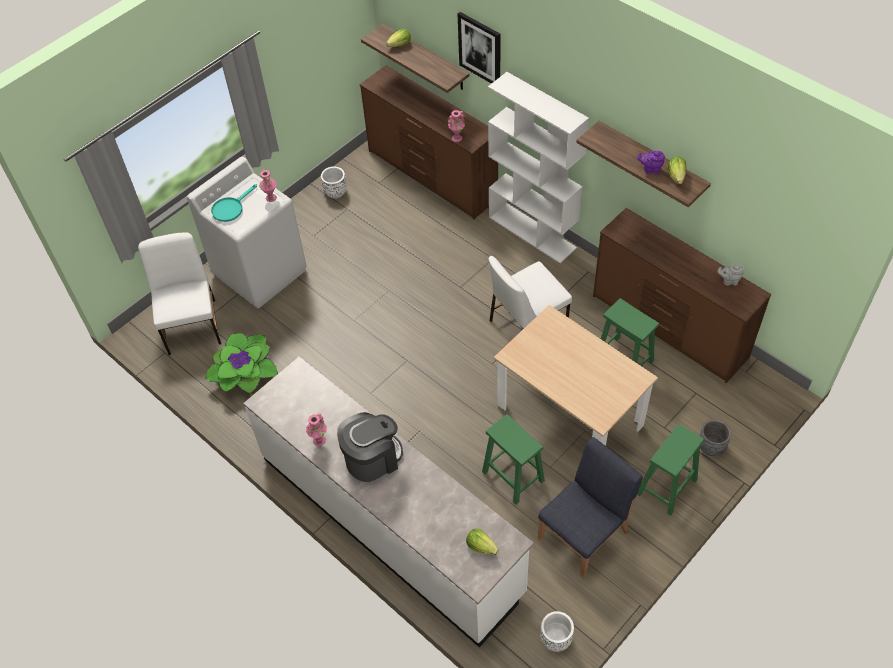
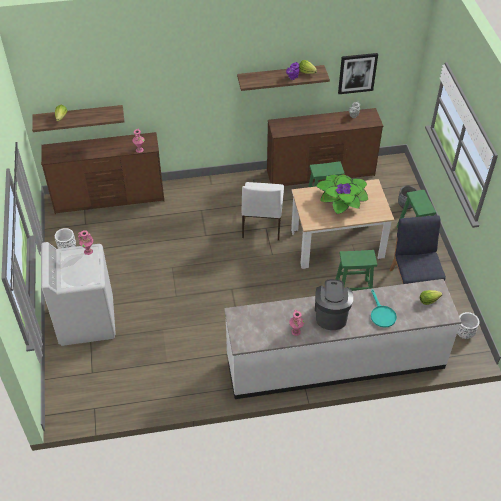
camera: 55 degrees left, 5 degrees down
(192, 325) = (89, 380): white chair -> none
(230, 208) = (73, 275): turquoise frying pan -> turquoise frying pan (381, 314)
(246, 374) = (159, 373): potted plant -> potted plant (341, 202)
(480, 49) = (130, 81): picture -> picture (357, 73)
(533, 232) = (202, 183): white bookcase -> none

